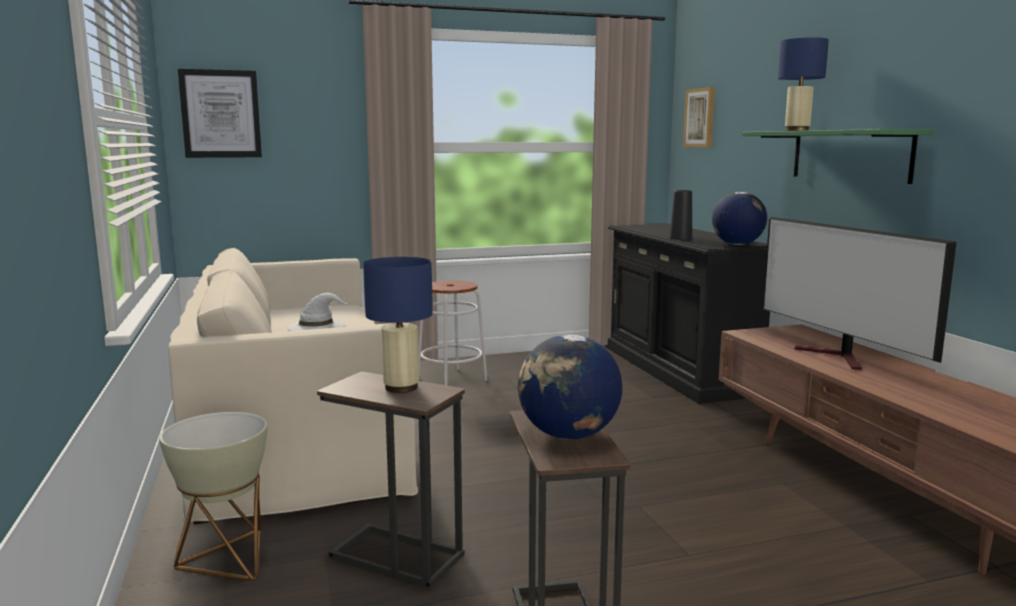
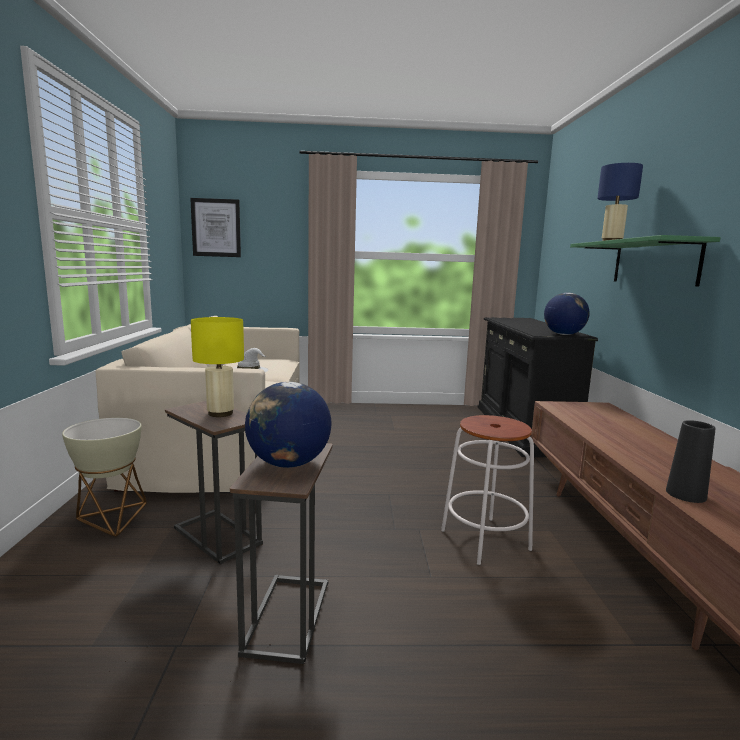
camera: 15 degrees right, 0 degrees up
(402, 387) = (221, 413): blue table lamp -> yellow table lamp
(452, 379) = (351, 417): white stool -> white stool (485, 539)
(680, 238) = (524, 328): black vase -> black vase (685, 494)
(700, 118) = (558, 237): picture -> none
(839, 357) = (617, 432): television -> none

